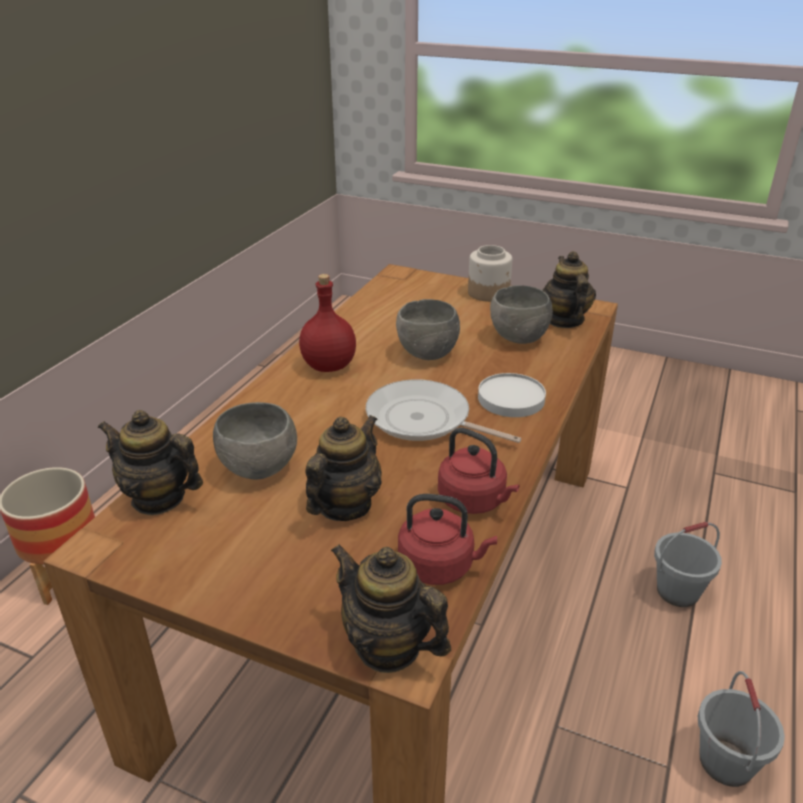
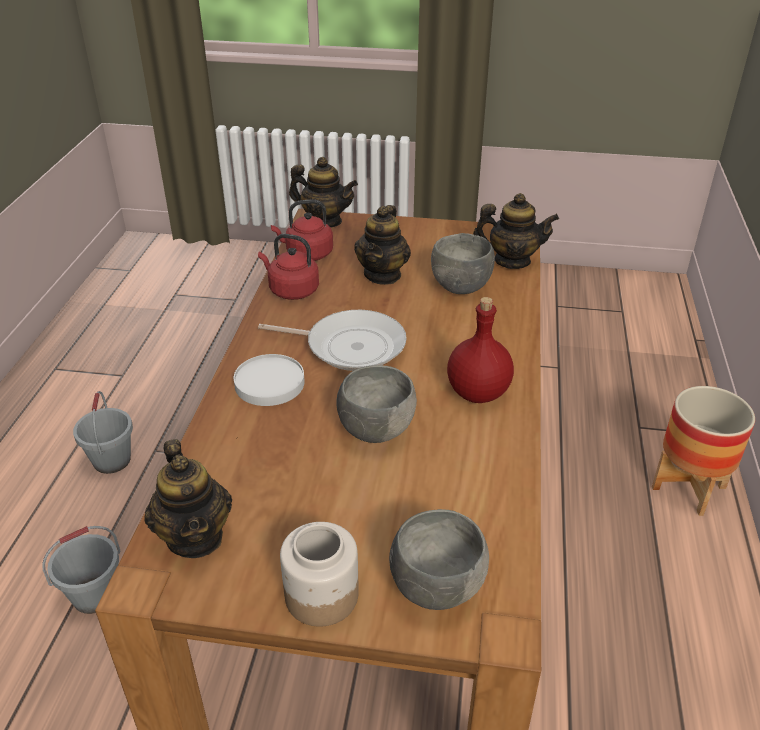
camera: 165 degrees right, 5 degrees up
(518, 338) = (265, 481): grey bowl -> grey bowl (436, 587)

